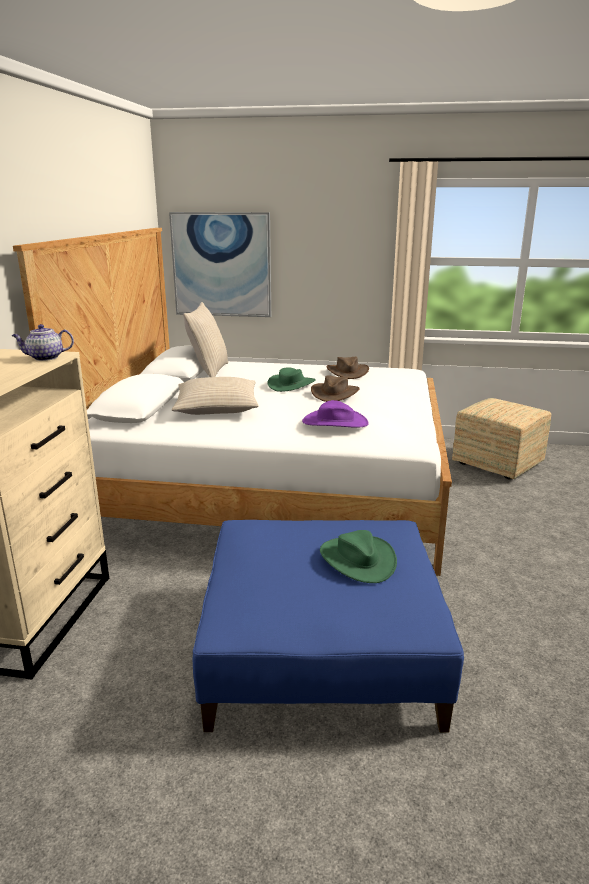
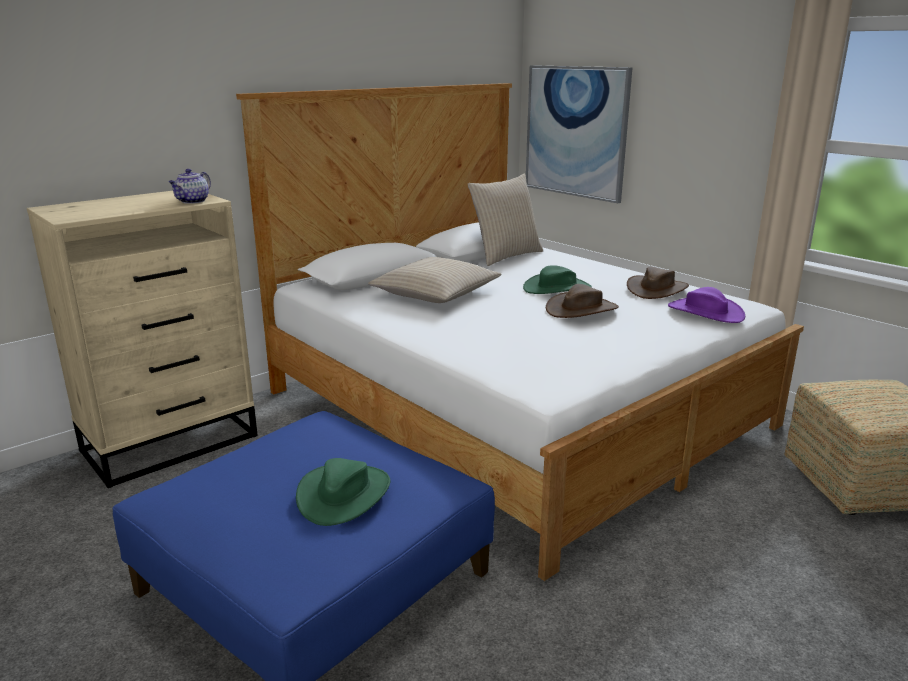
camera: 40 degrees right, 0 degrees up
(45, 358) = (192, 201): teapot -> teapot turned 90 degrees counterclockwise
(335, 422) = (505, 339): purple hat -> purple hat (705, 312)

